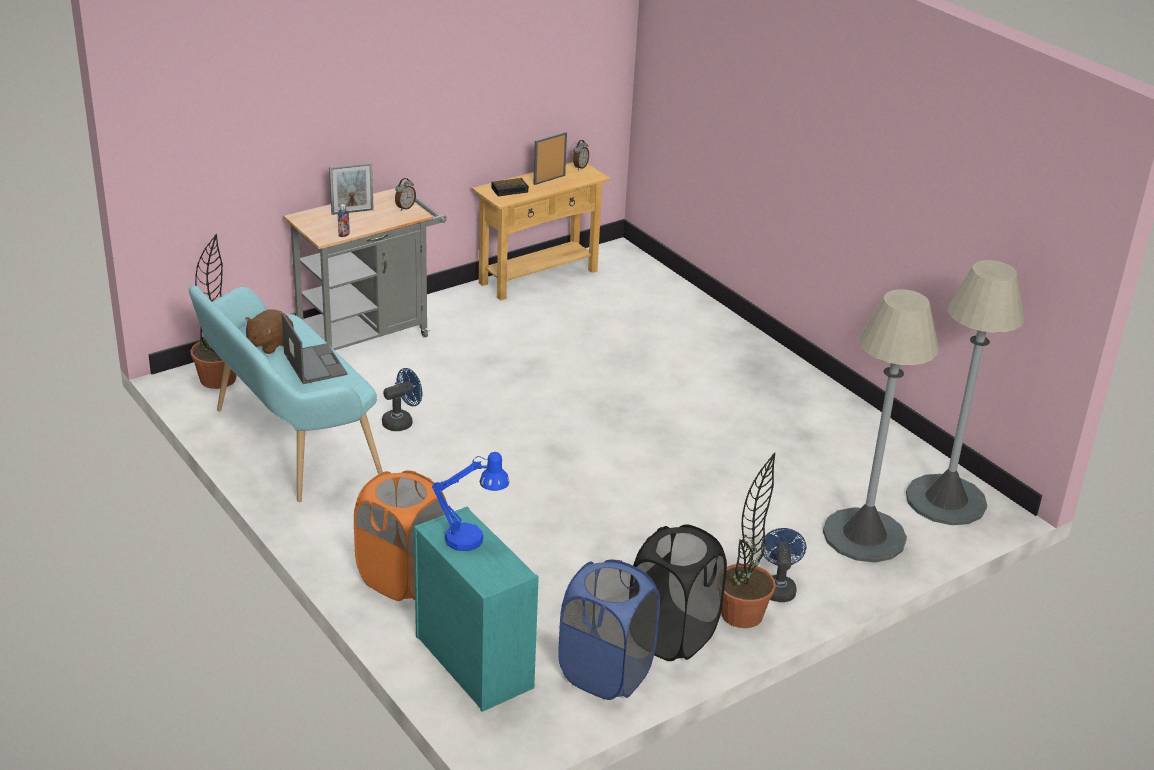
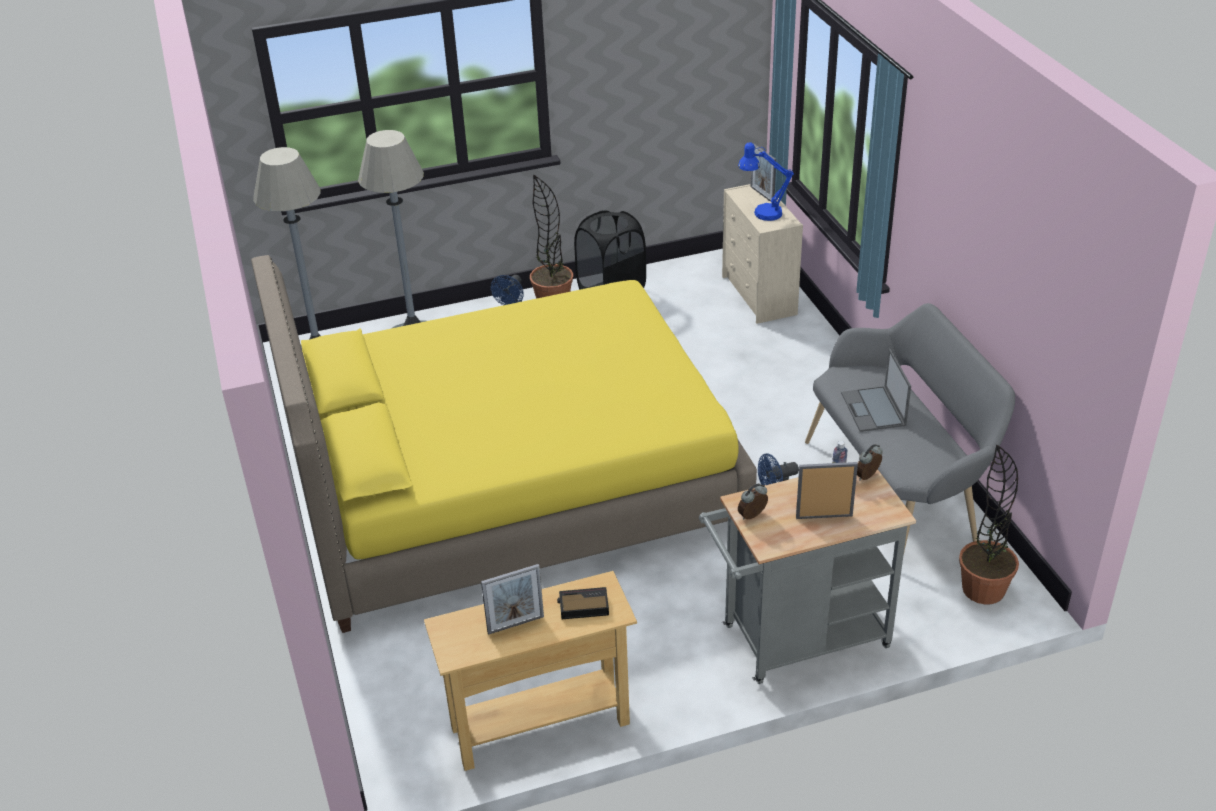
camera: 160 degrees left, 5 degrees up
(269, 344) = (922, 442): brown plush toy -> none
(287, 444) = (898, 491): turquoise bench -> grey bench
(403, 578) = (800, 354): orange laundry basket -> none
(472, 661) = (759, 296): turquoise dresser -> beige dresser
(480, 571) = (762, 194): none -> picture frame
(580, 167) = (454, 651): alarm clock -> alarm clock (868, 477)
(606, 673) = (669, 279): blue laundry basket -> none
(651, 407) = (512, 486): none -> yellow bed

